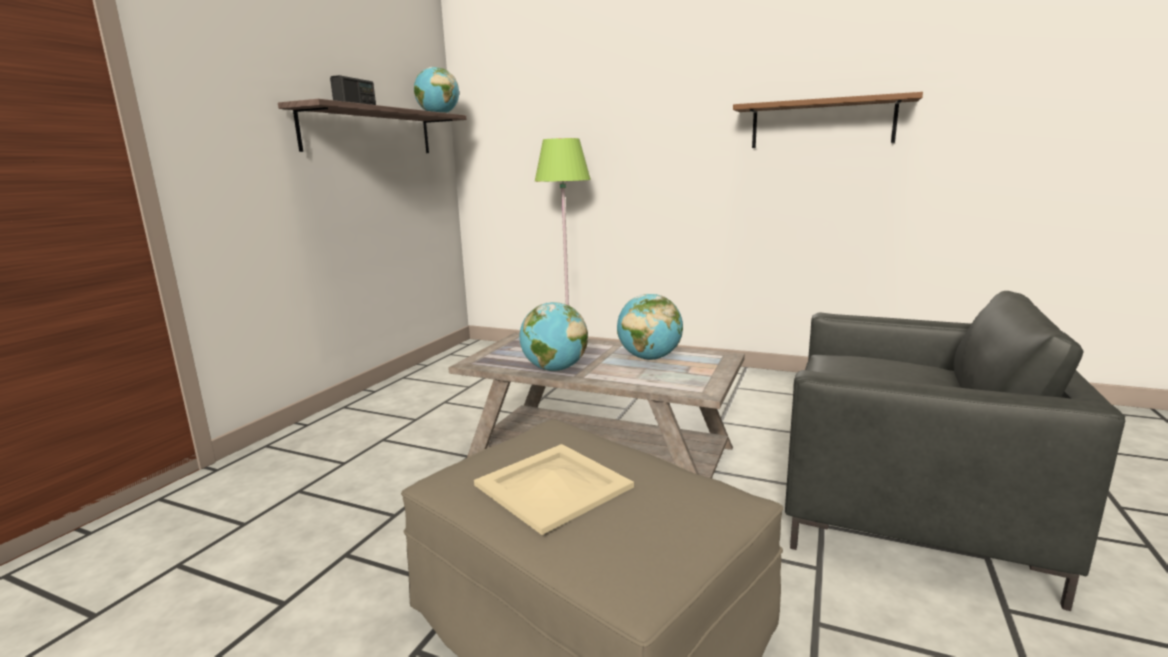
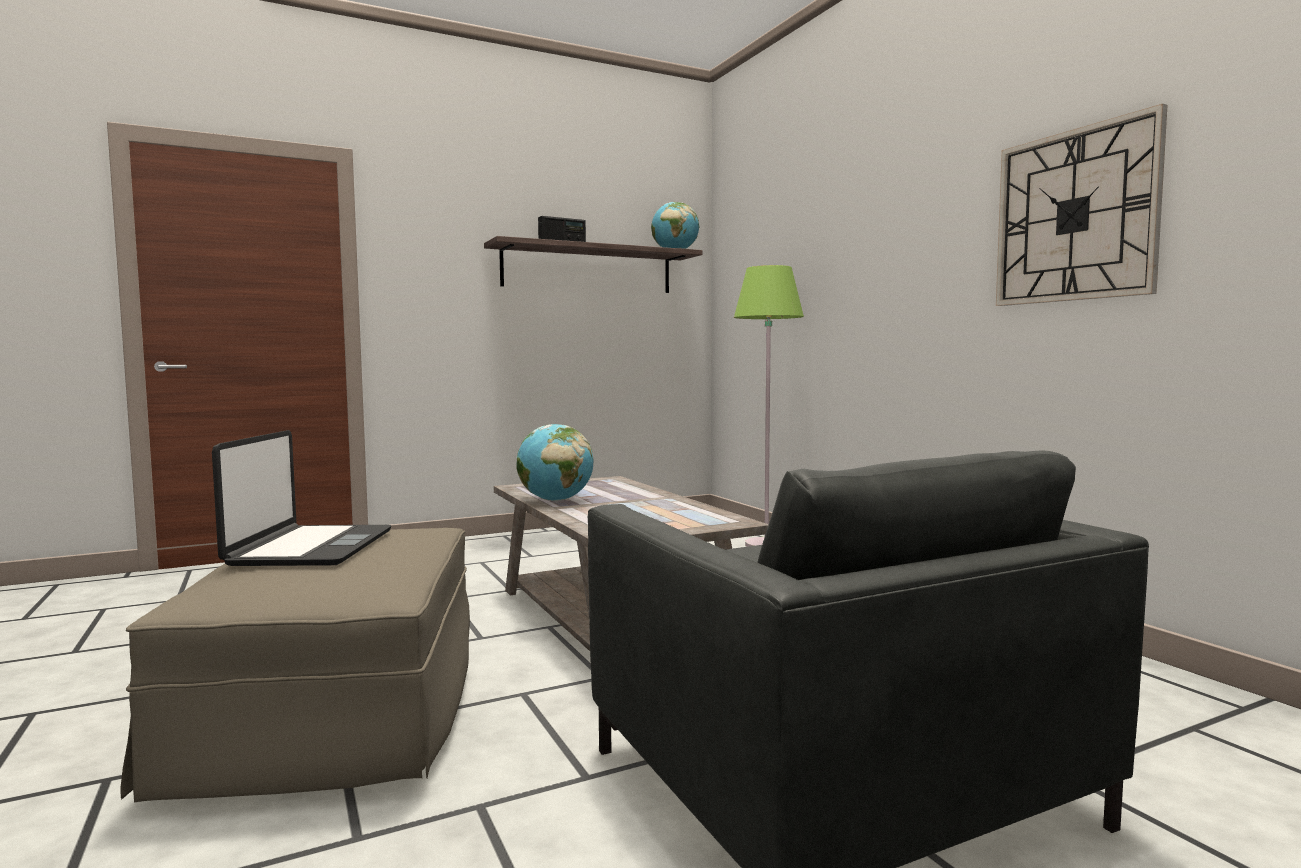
camera: 40 degrees right, 10 degrees down
(551, 486) = (310, 548): beige tray -> laptop
(649, 358) = (659, 509): globe -> none
(822, 123) = (1074, 216): brown shelf -> wall clock

